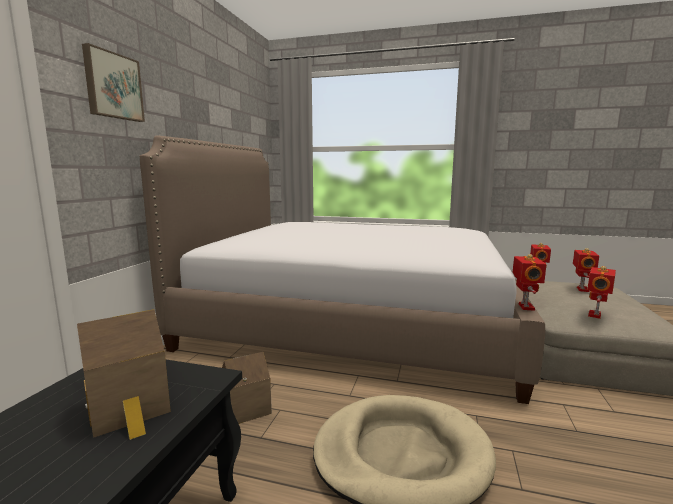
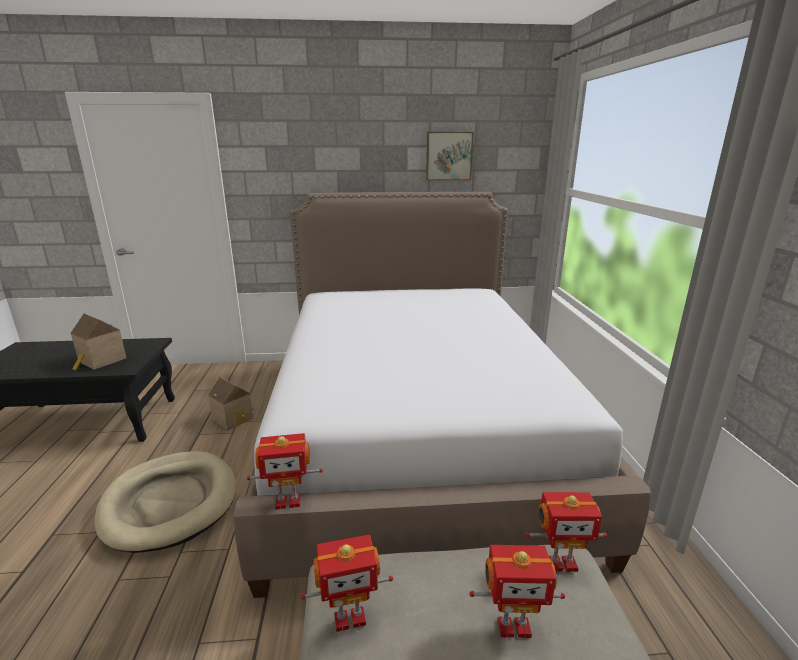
camera: 70 degrees right, 10 degrees up
(113, 86) = (278, 157): picture -> picture (448, 156)
(596, 315) = (349, 617): toy robot -> toy robot turned 150 degrees clockwise

